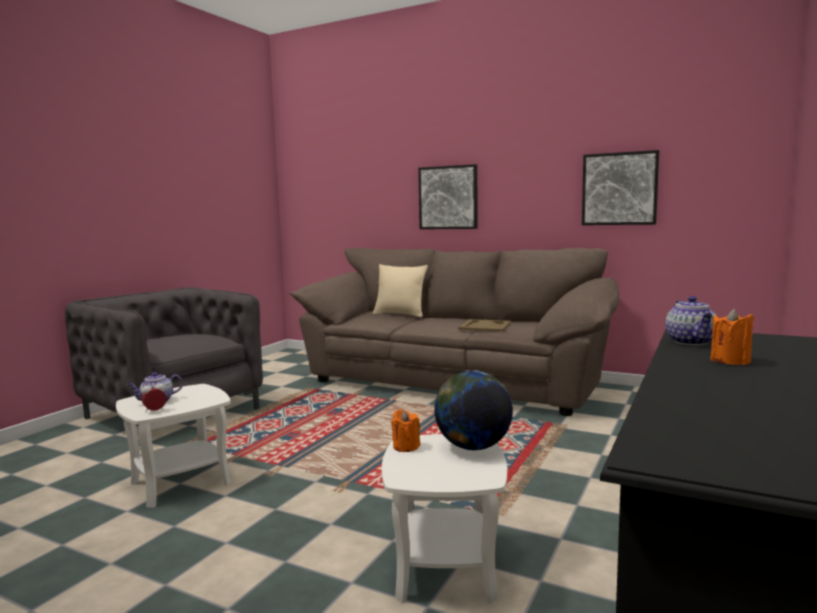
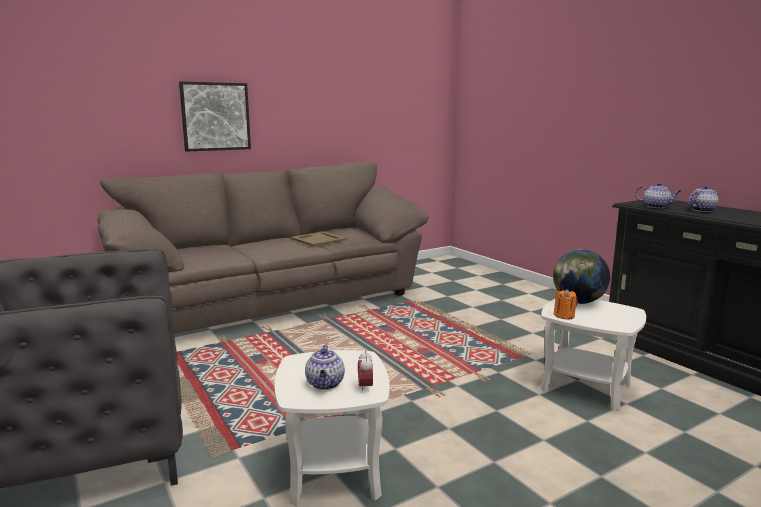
camera: 60 degrees left, 5 degrees up
(400, 314) = (211, 247): beige pillow -> none
(619, 189) = (364, 113): picture -> none
(730, 361) = (701, 210): orange candle -> teapot

